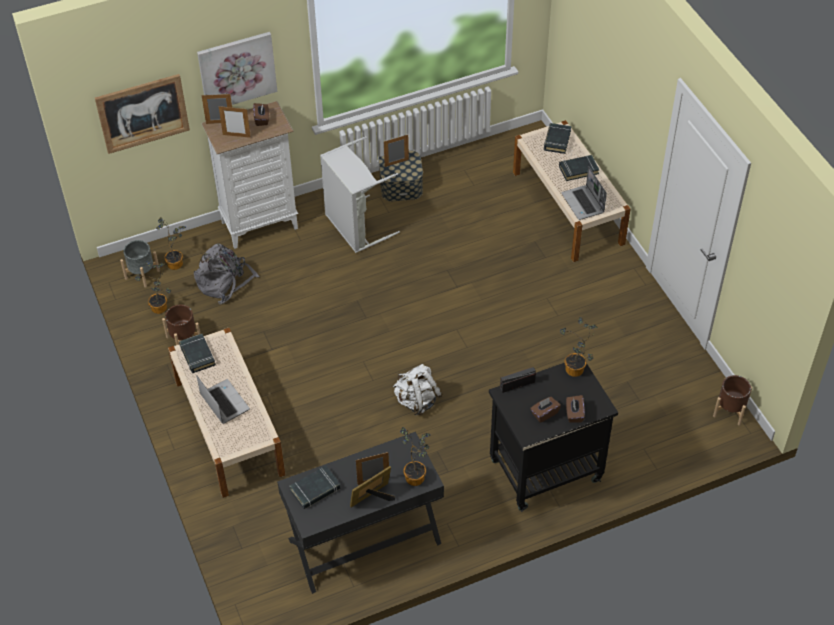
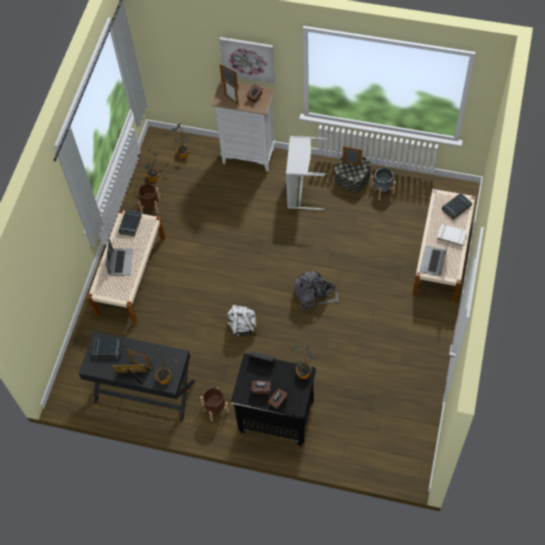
camera: 40 degrees right, 10 degrees up
(142, 113) = (180, 57): picture -> none
(142, 274) = (161, 150): grey planter -> grey planter (382, 190)
(225, 282) = (200, 182): grey backpack -> grey backpack (314, 293)
(578, 170) = (451, 236): black book -> white book
(730, 410) = (420, 455): brown planter -> brown planter (215, 408)

